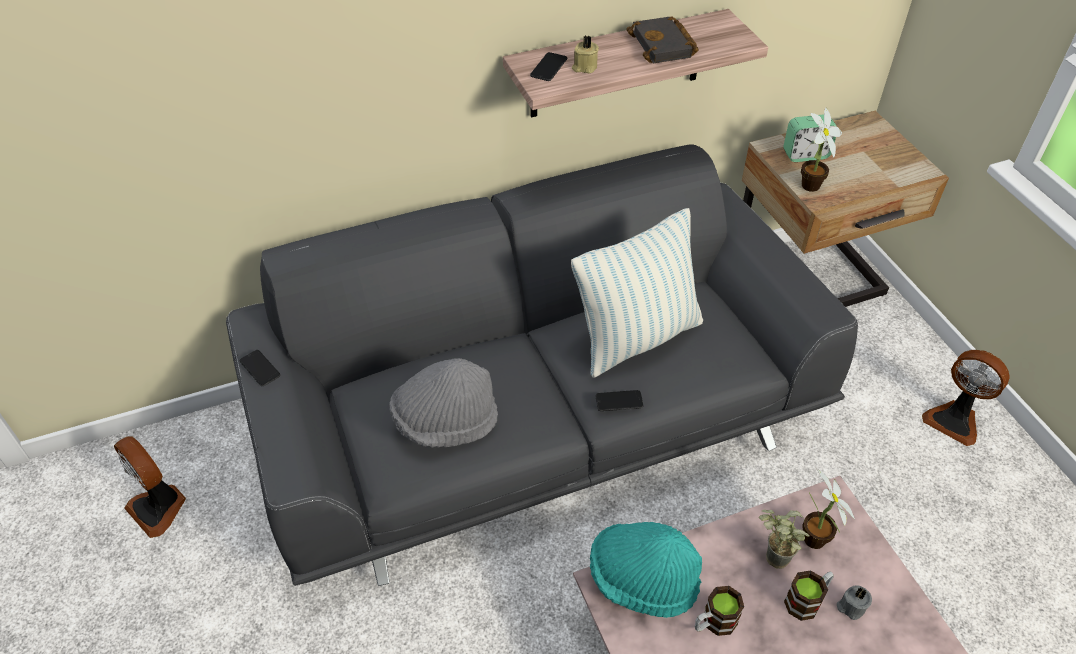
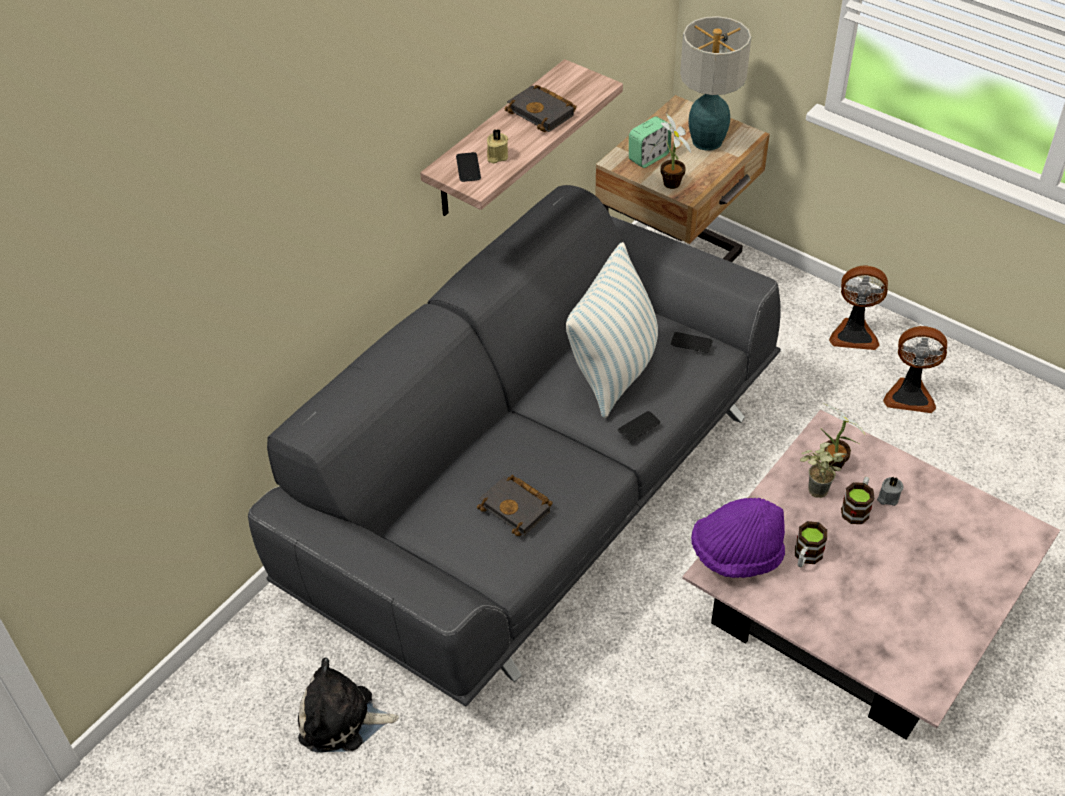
camera: 30 degrees left, 0 degrees up
(159, 507) = (252, 733): fan -> fan (910, 395)
(230, 536) = (342, 720): none -> plush toy
(260, 368) = (333, 540): phone -> phone (691, 343)
(445, 422) = (518, 508): grey hat -> black book
(642, 580) = (736, 554): turquoise hat -> purple hat
(876, 161) = (707, 140): none -> table lamp

